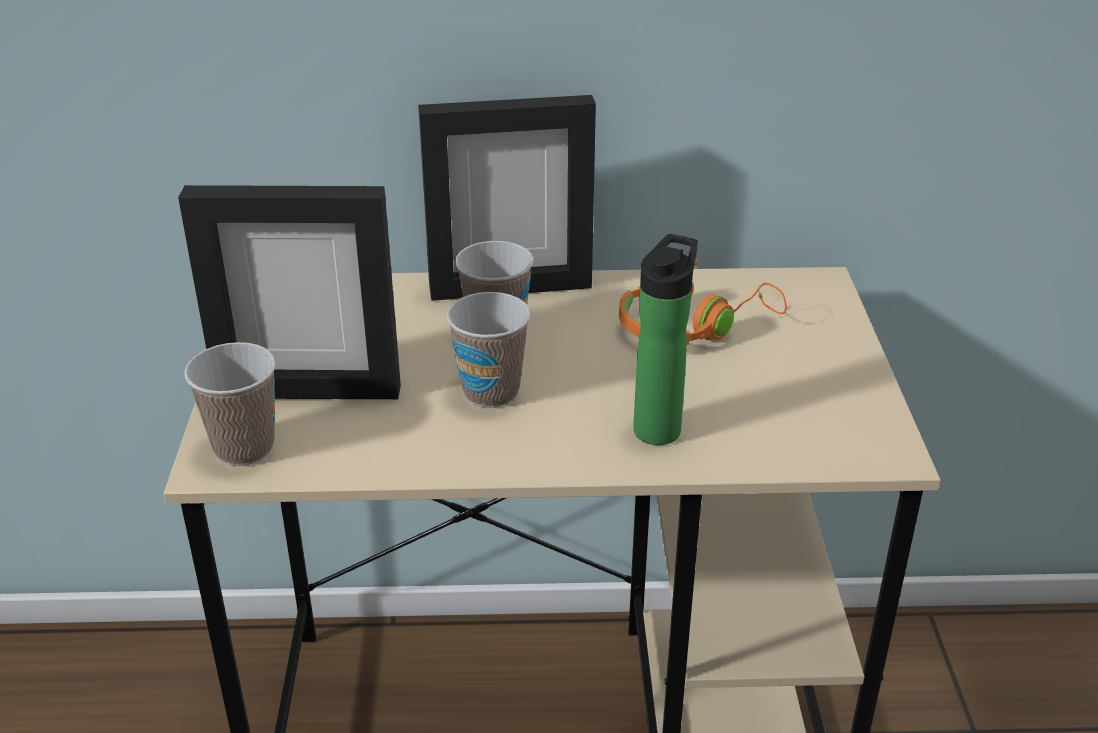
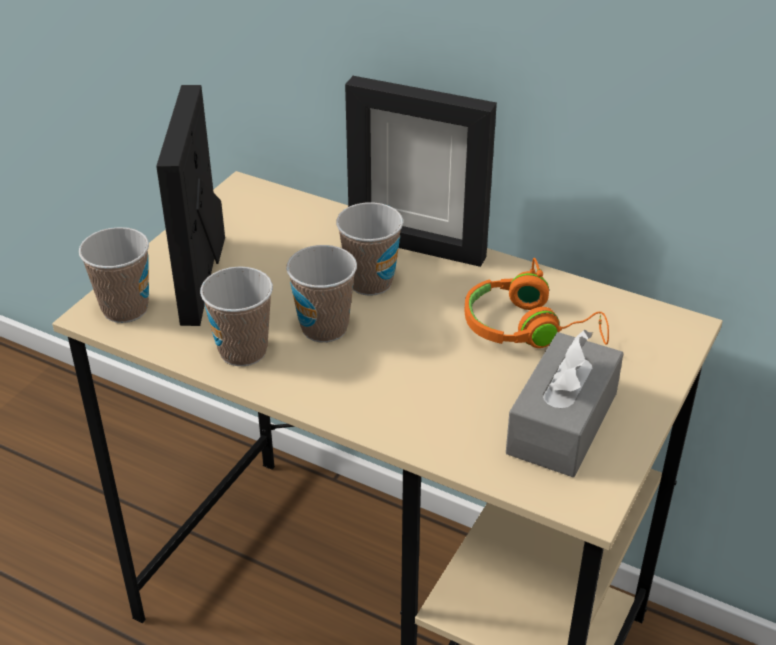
camera: 30 degrees right, 5 degrees up
(309, 389) = (203, 279): picture frame -> picture frame turned 60 degrees clockwise
(425, 443) = (243, 351): none -> cup
(659, 427) = (423, 404): bottle -> none
(801, 396) = (562, 423): none -> grey tissue box

